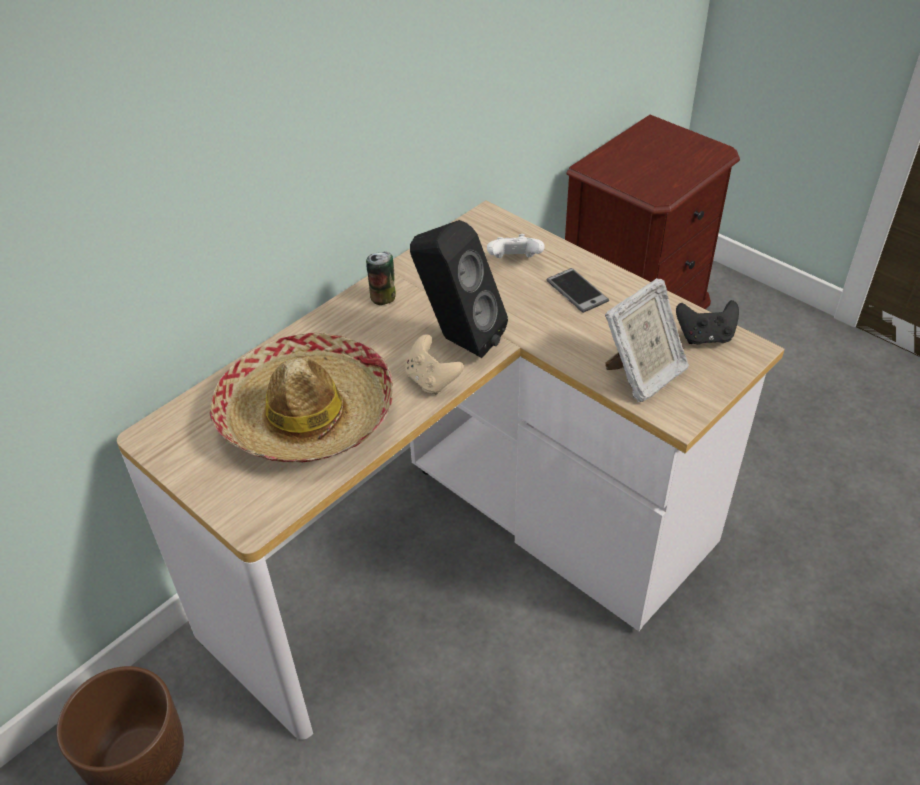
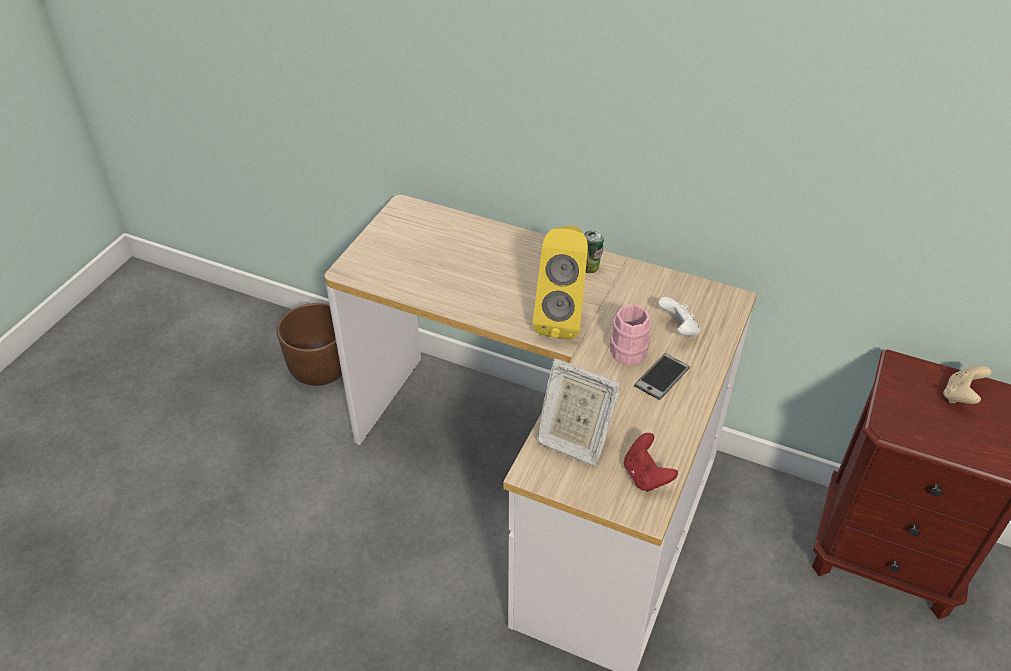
camera: 70 degrees right, 0 degrees up
(307, 414) = (449, 265): hat -> none
(431, 381) = (509, 317): beige game controller -> beige game controller (960, 396)
(457, 340) = (561, 319): black speaker -> yellow speaker
(526, 301) = (631, 348): none -> pink mug
(705, 337) = (646, 476): black game controller -> red game controller

